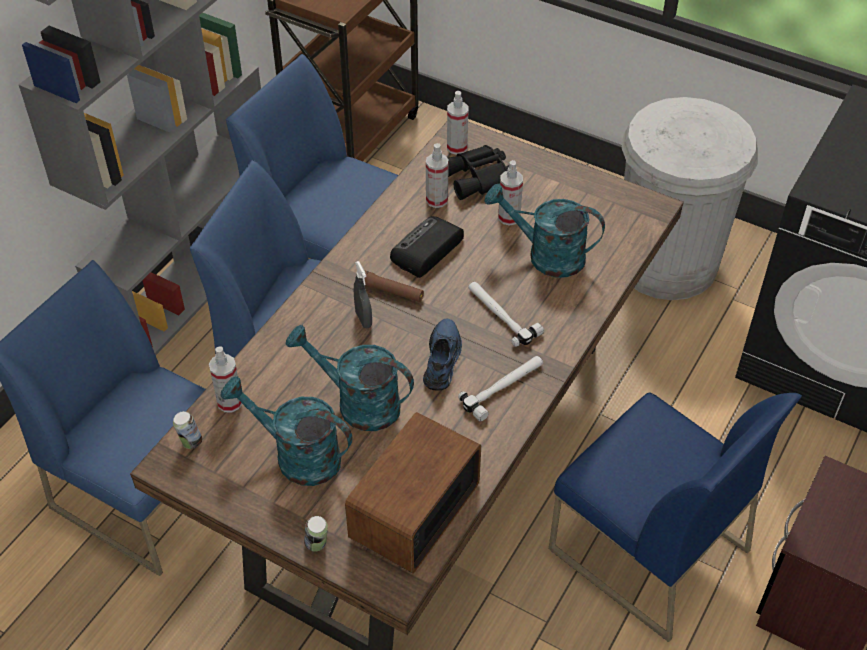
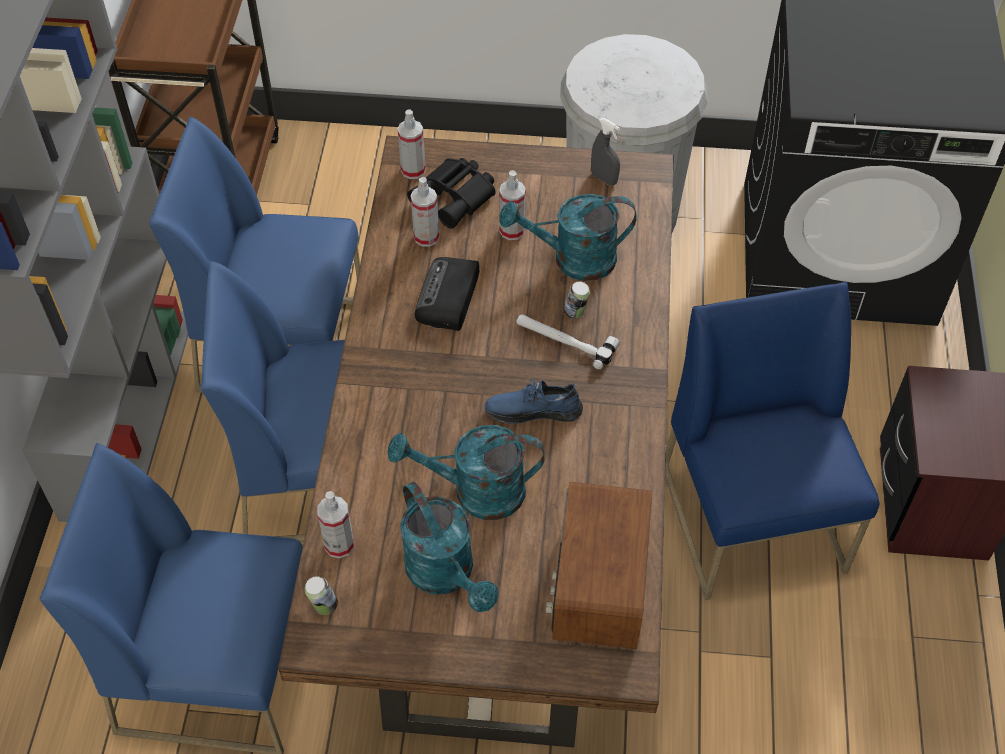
camera: 25 degrees left, 5 degrees up
(297, 456) = (446, 574): turquoise watering can -> turquoise watering can turned 120 degrees counterclockwise
(317, 545) = (523, 660): can -> can (575, 312)
(363, 319) = (427, 398): grey spray bottle -> grey spray bottle (604, 178)
(390, 291) = (437, 356): brown flashlight -> none
(442, 358) = (533, 410): blue shoe -> blue shoe turned 75 degrees counterclockwise
(504, 388) = (612, 417): hammer -> none
(646, 549) = (754, 519): blue chair -> blue chair turned 120 degrees counterclockwise

